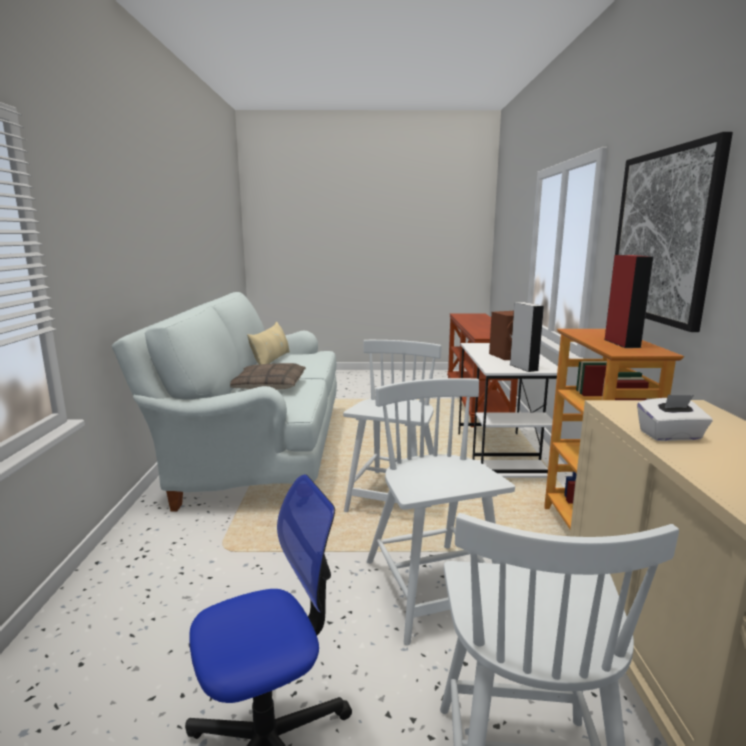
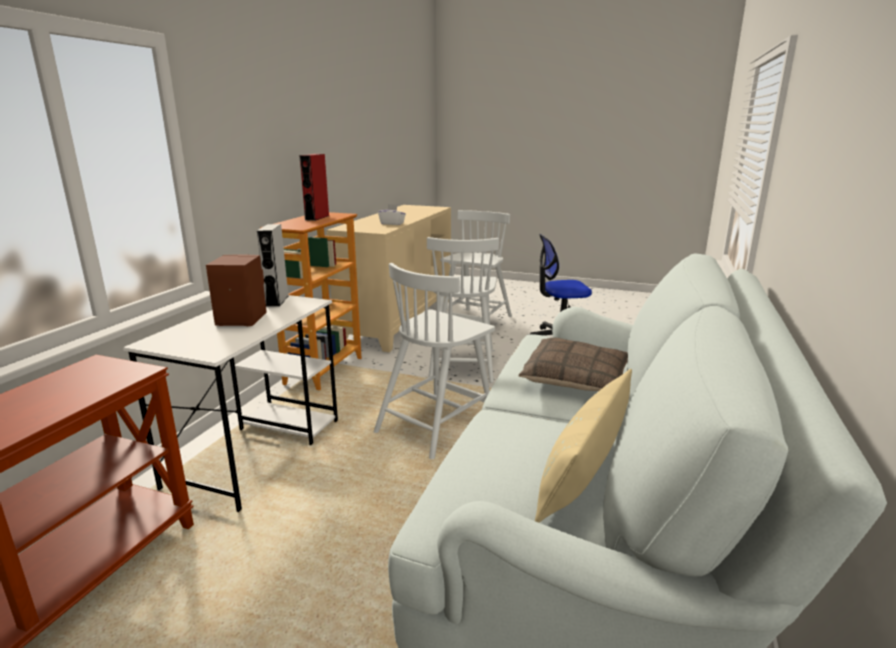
camera: 160 degrees left, 5 degrees up
(662, 236) = (273, 141): picture -> none

